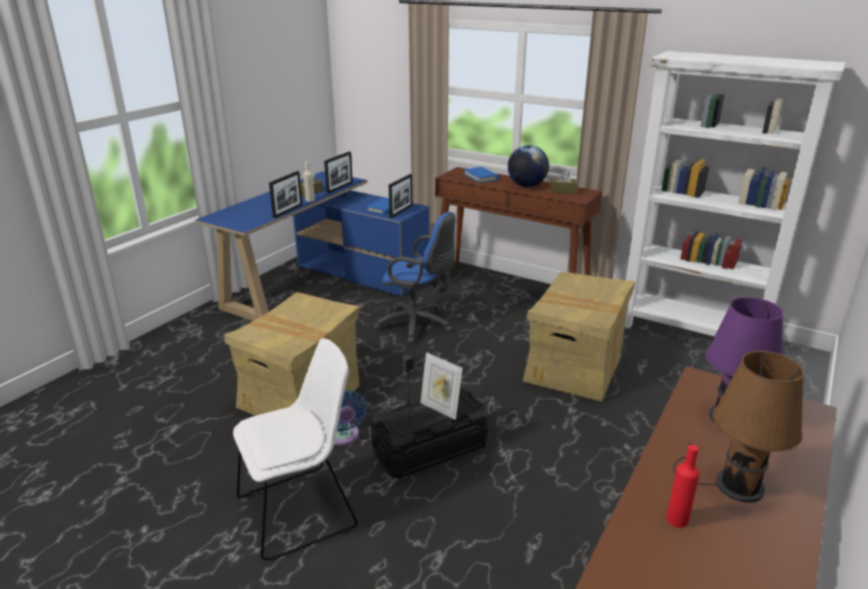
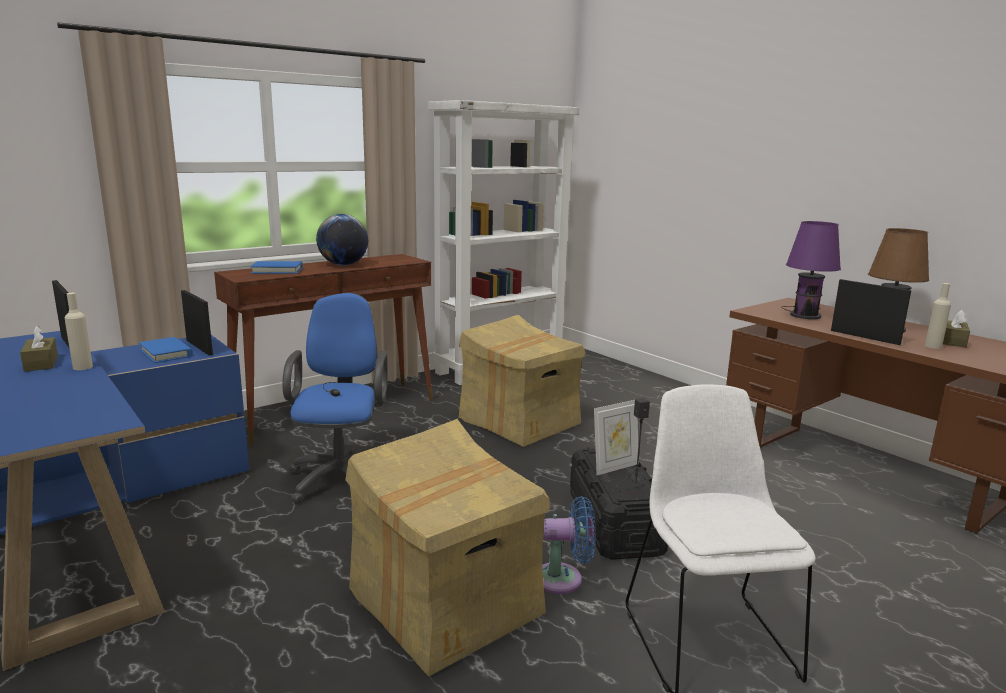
camera: 70 degrees left, 10 degrees down
(288, 211) = (103, 385): picture frame -> picture frame (864, 337)
(418, 326) = (342, 476): blue office chair -> blue office chair turned 45 degrees counterclockwise
(563, 191) = (382, 260): brown tissue box -> brown tissue box (953, 341)
(677, 519) = (933, 346): red bottle -> beige bottle

